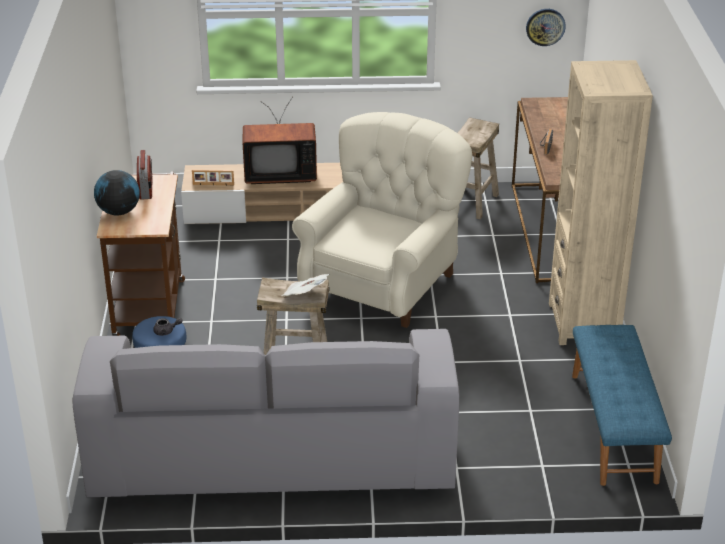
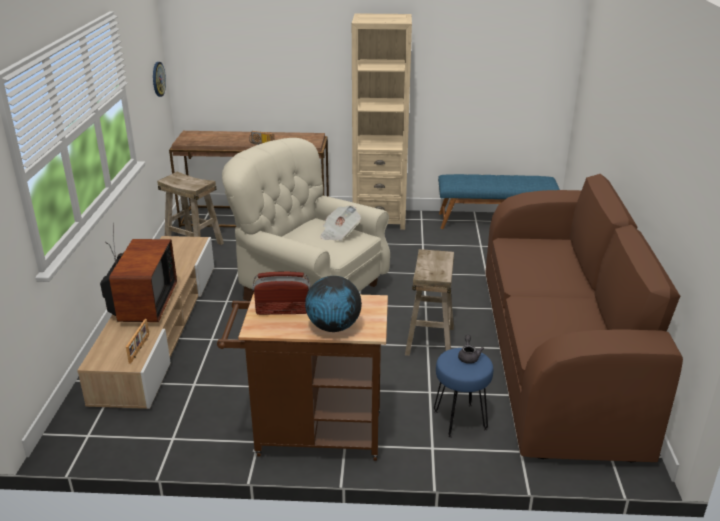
camera: 85 degrees left, 5 degrees down
(272, 456) = (556, 355): grey sofa -> brown sofa
(305, 295) = (441, 261): newspaper -> newspaper (339, 233)

